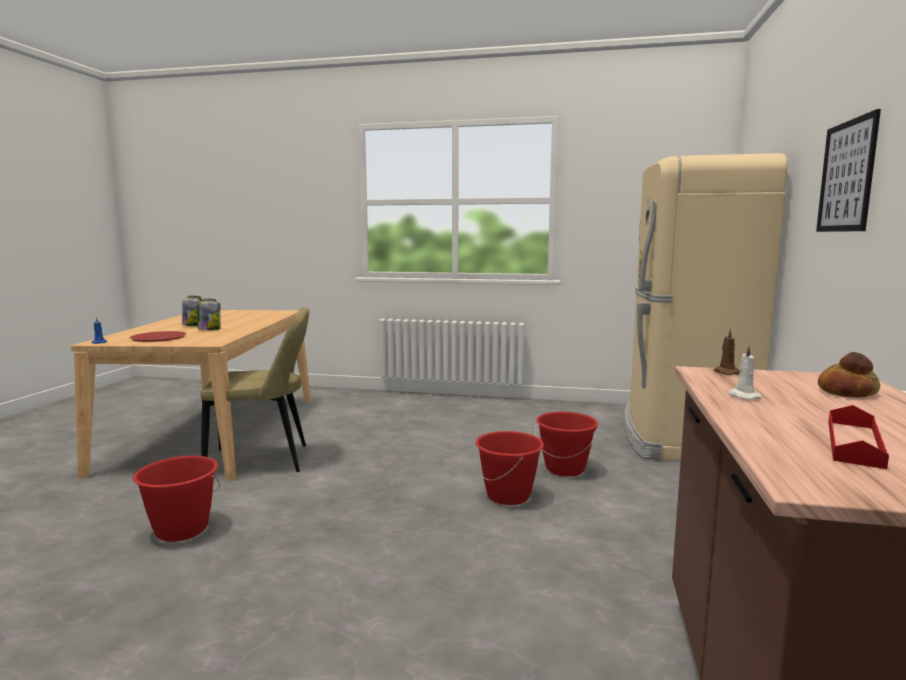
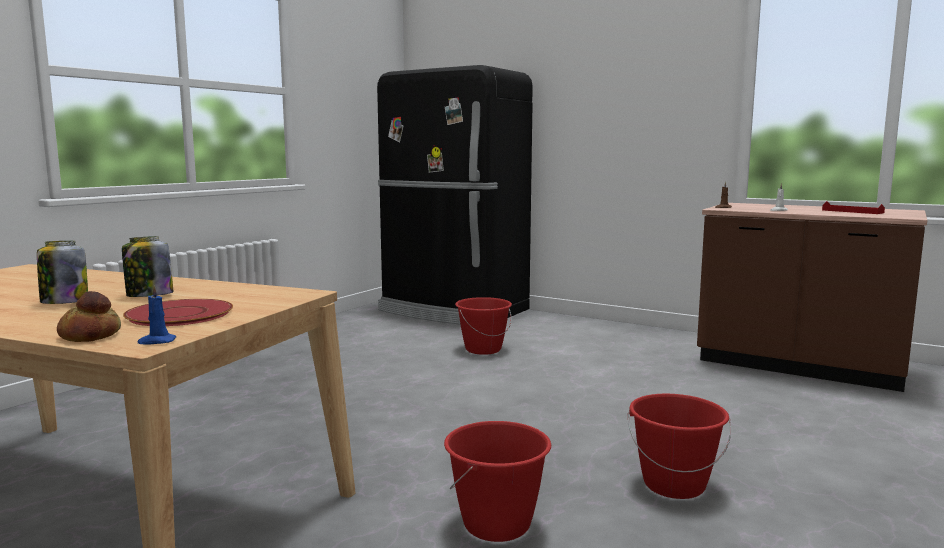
camera: 70 degrees left, 0 degrees up
(263, 460) = (301, 471): beige chair -> none
(508, 496) = (522, 373): red bucket -> red bucket (674, 485)
(681, 436) = (453, 311): beige fridge -> black fridge
(846, 176) = (623, 96): picture -> none
(847, 392) = (766, 205): bread -> bread (91, 335)

